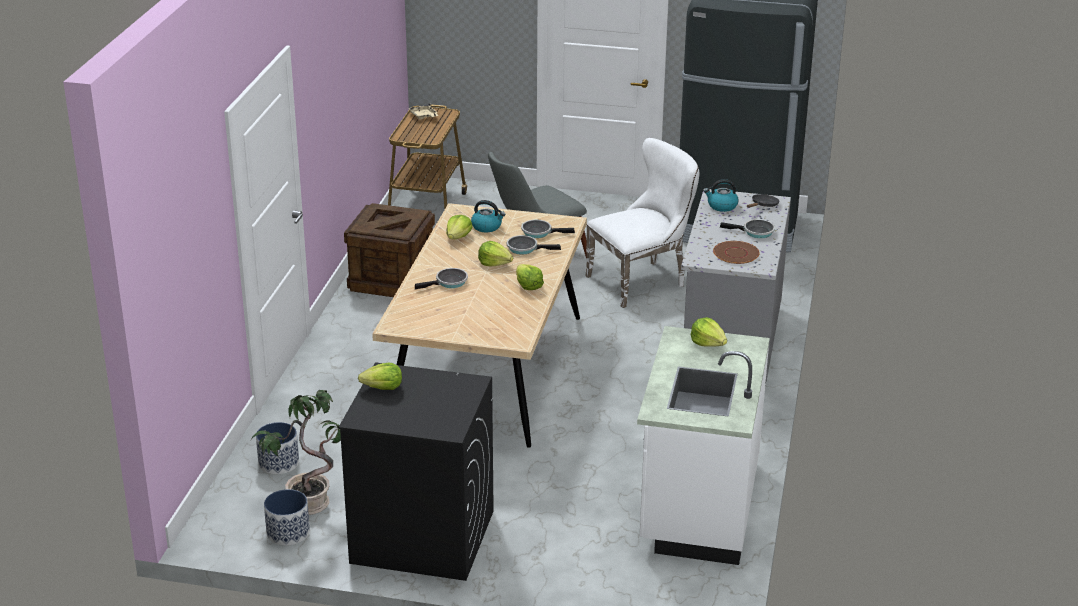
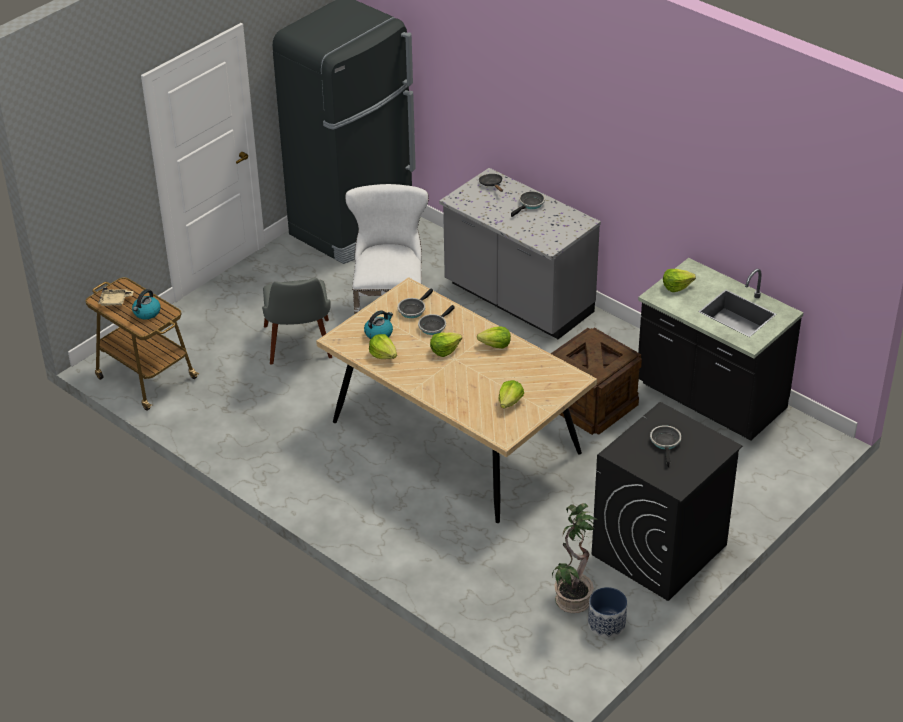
camera: 60 degrees left, 10 degrees up
(279, 463) = (504, 601): planter -> none
(383, 387) = (639, 461): lettuce -> lettuce (510, 402)
(392, 280) = (263, 442): crate -> crate (591, 405)
(449, 282) = (457, 384): frying pan -> frying pan (665, 443)
(697, 506) = (710, 399): white counter -> black counter
(721, 206) = (476, 203): kettle -> kettle (146, 313)
(736, 253) = (555, 225): brown plate -> none

